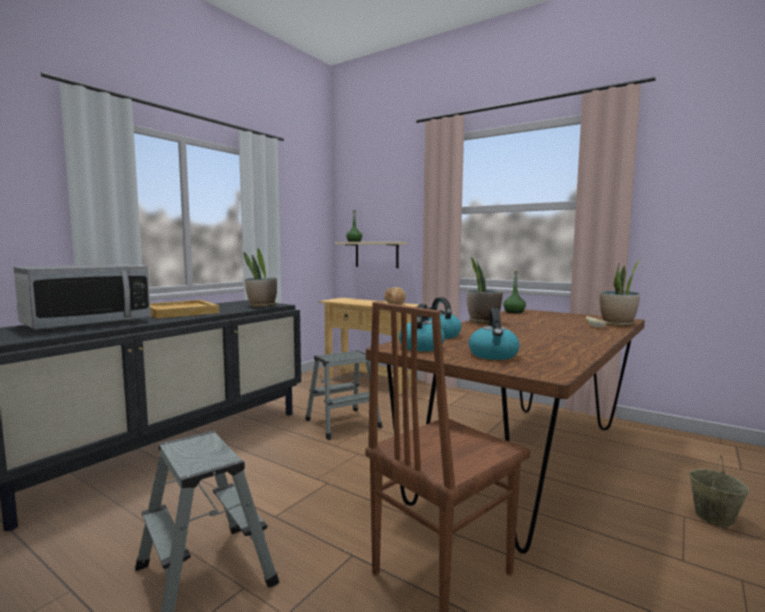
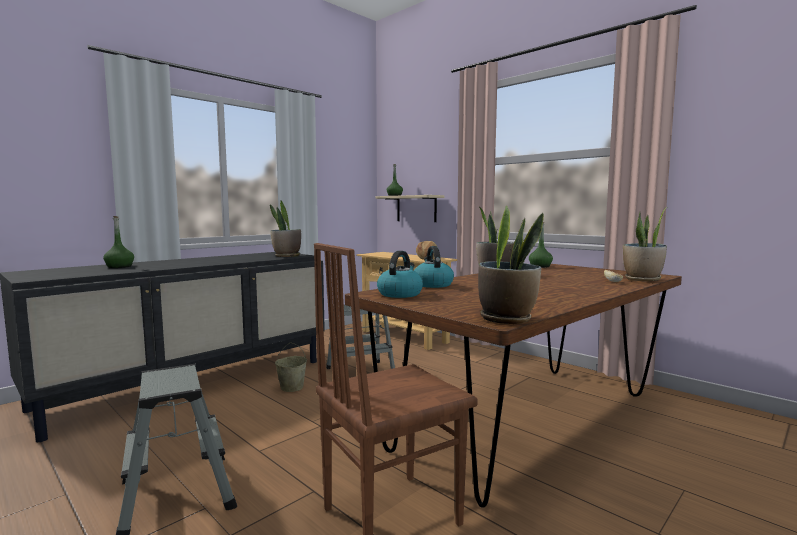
camera: 10 degrees right, 0 degrees up
(87, 323) = (119, 267): microwave -> green bottle
(181, 312) = (208, 260): beige tray -> none
(493, 355) = (463, 303): kettle -> none
(553, 371) = (507, 318): none -> potted plant
(713, 517) = (719, 494): beige bucket -> beige bucket (292, 387)

